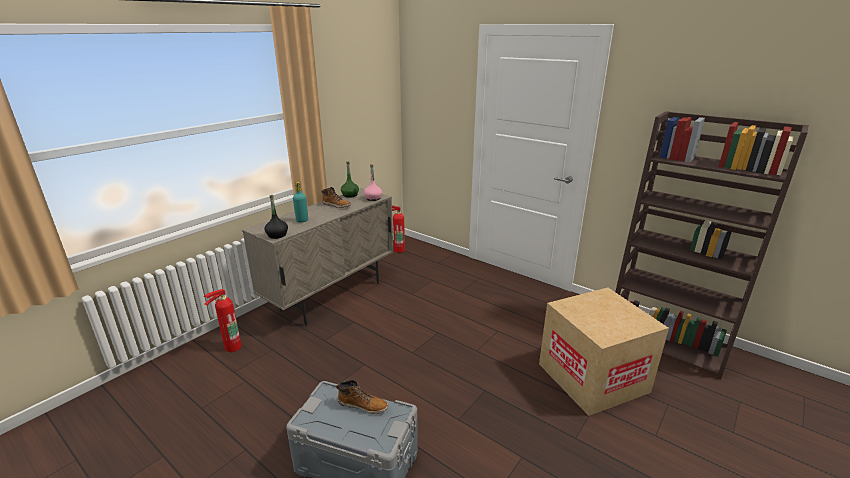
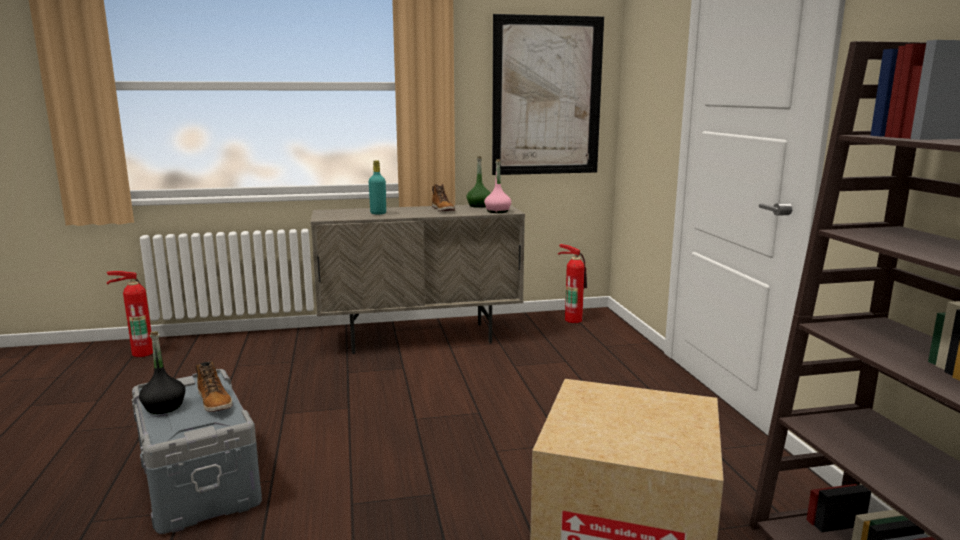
camera: 40 degrees right, 10 degrees down
(231, 347) = (265, 347): fire extinguisher -> fire extinguisher (141, 353)
(277, 235) = (328, 217): black bottle -> black bottle (164, 407)
(366, 109) = (547, 96): none -> picture

